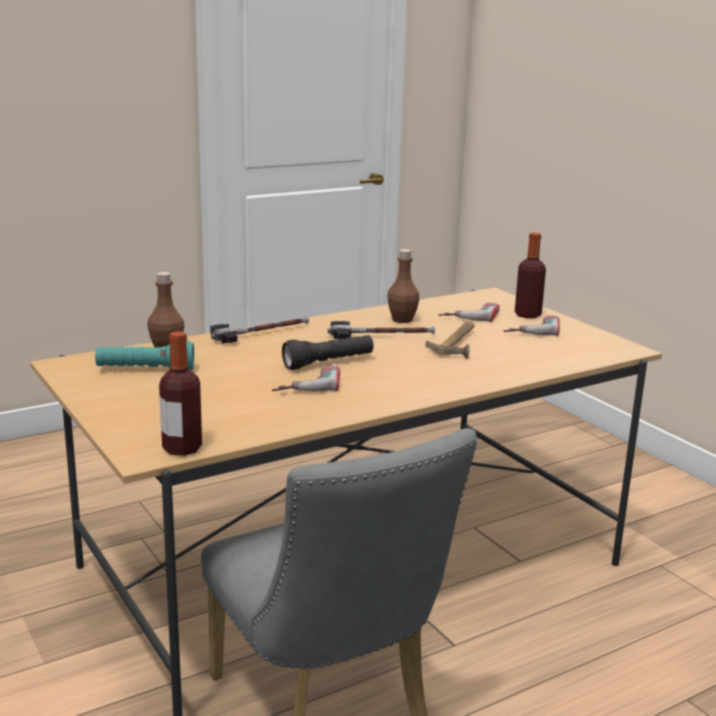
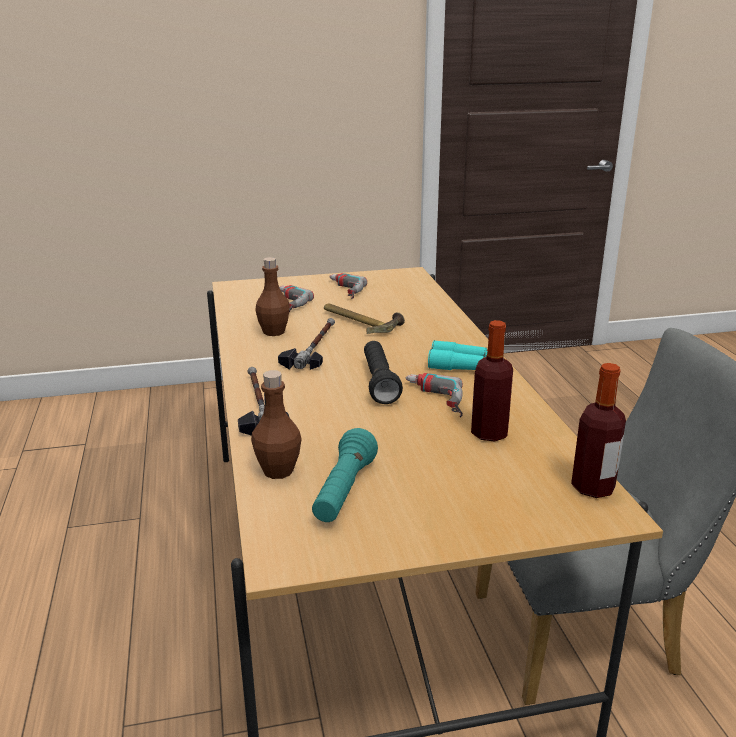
camera: 70 degrees left, 5 degrees up
(392, 390) = (463, 366): none -> turquoise binoculars
(527, 315) = (303, 285): bottle -> bottle (489, 433)

